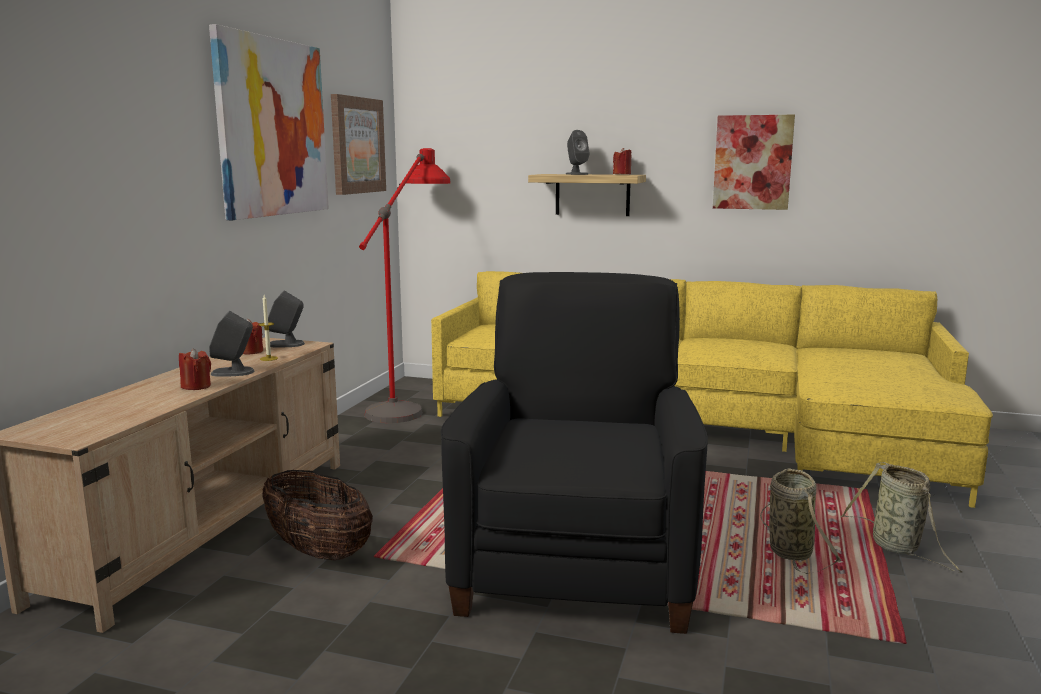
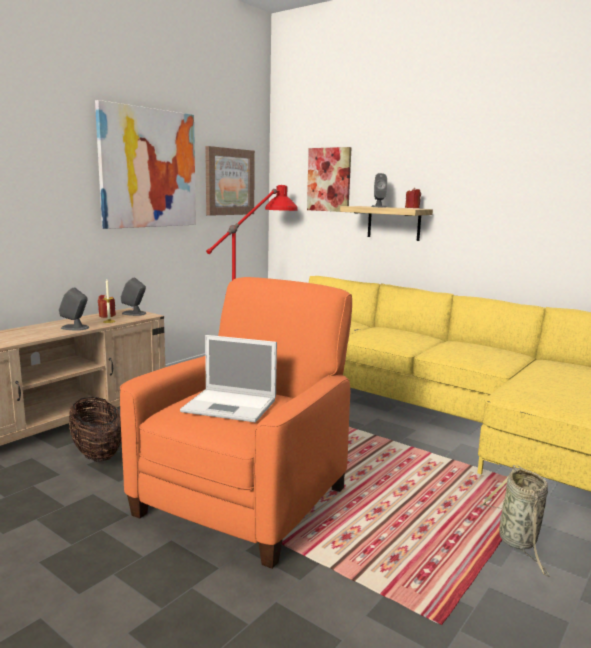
camera: 20 degrees right, 0 degrees up
(196, 386) = (41, 334): red candle -> none
(575, 567) = (244, 500): black armchair -> orange armchair
(578, 441) = (231, 406): none -> laptop
(752, 162) = (516, 202): picture -> picture (329, 179)
(789, 550) = (419, 523): basket -> none

